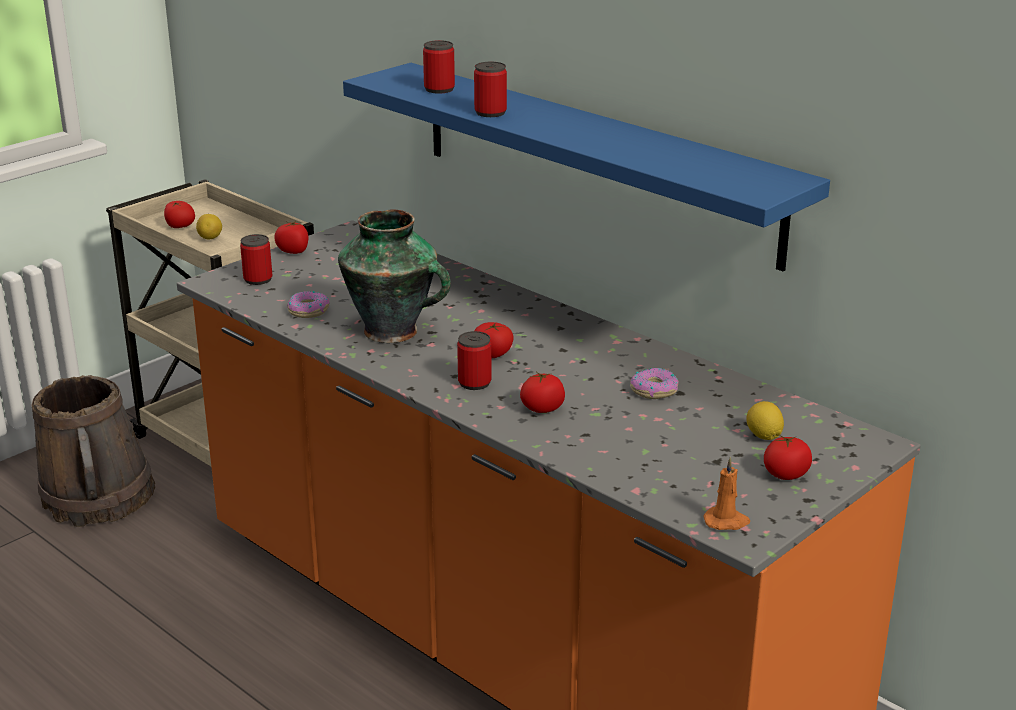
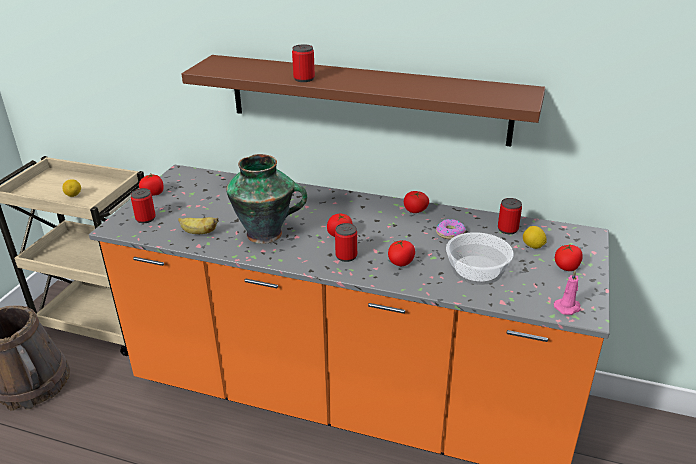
camera: 25 degrees left, 5 degrees up
(180, 226) = (45, 192): tomato -> tomato (415, 210)
(308, 310) = (198, 233): donut -> banana
(439, 89) = (252, 69): can -> can (507, 229)
(594, 161) = (366, 99): blue shelf -> brown shelf
(642, 443) = (476, 269): none -> bowl
(726, 521) = (568, 307): orange candle -> pink candle

